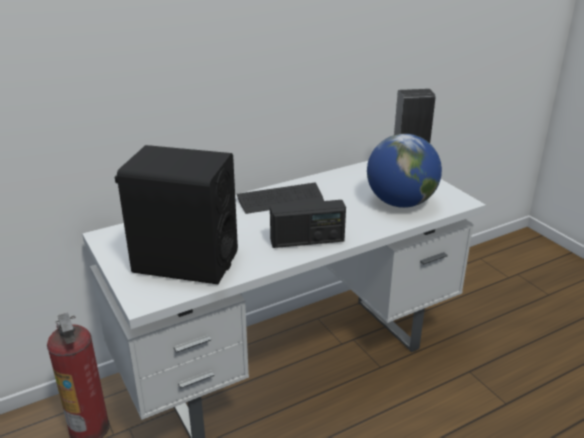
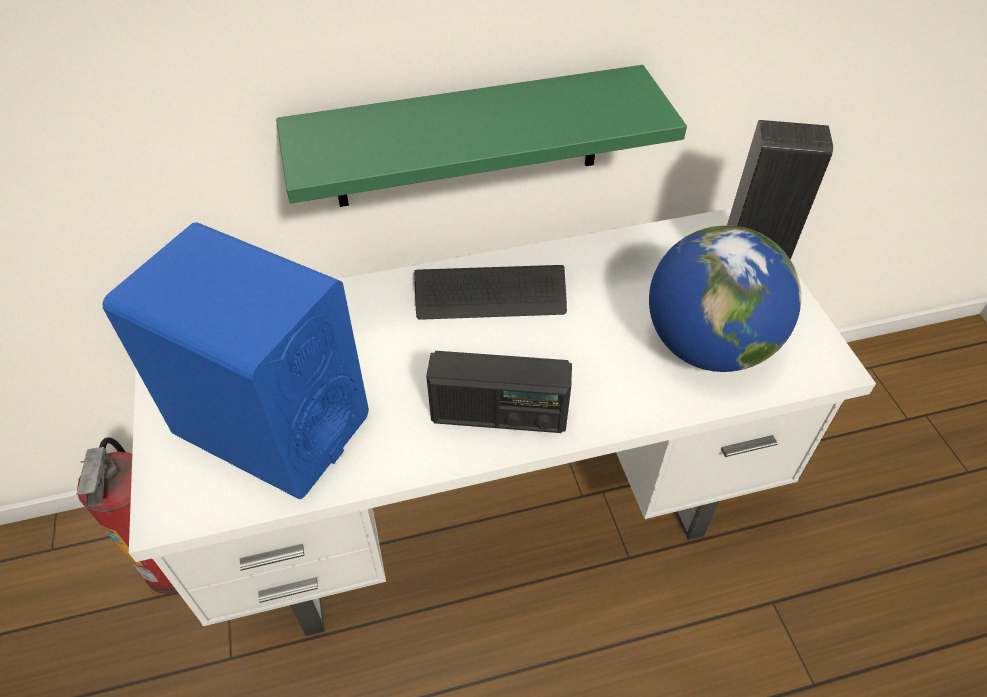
camera: 15 degrees right, 20 degrees up
(185, 262) = (272, 425): black speaker -> blue speaker
(258, 117) = (468, 138): none -> green shelf

